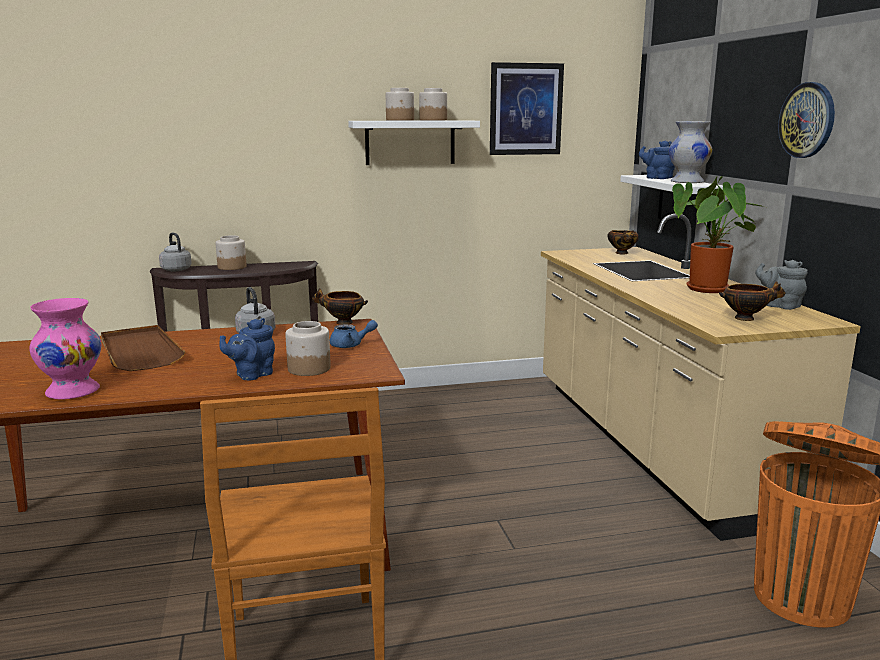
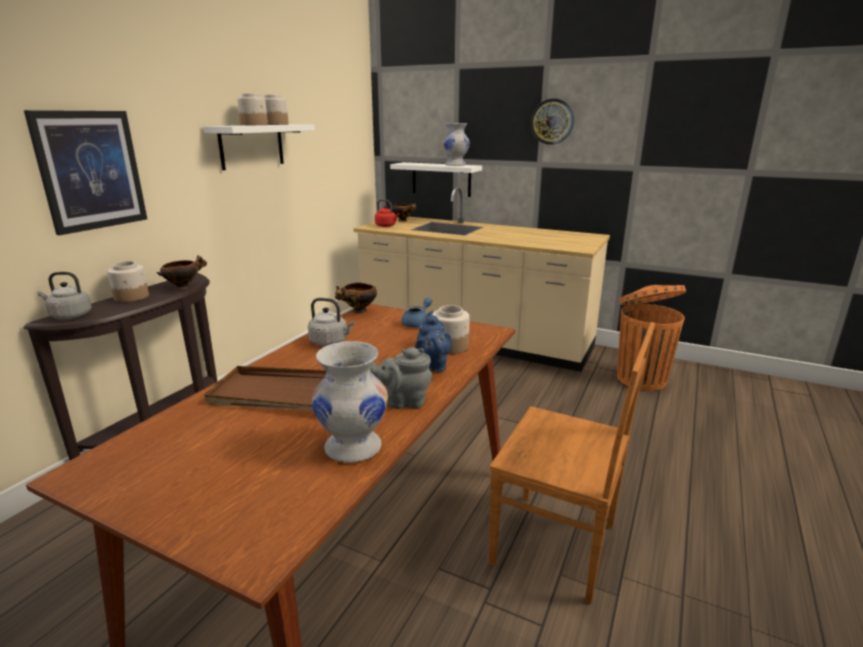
camera: 50 degrees left, 5 degrees up
(72, 392) = (354, 448): pink vase -> white vase
(525, 109) = (319, 114): picture -> picture (90, 170)
(581, 255) = (386, 226): none -> red kettle
(657, 178) = (423, 164): blue teapot -> none
(709, 290) = (512, 232): potted plant -> none
(746, 318) = (572, 242): bowl -> bowl (184, 287)
(779, 305) = (559, 233): grey teapot -> grey teapot (404, 401)

